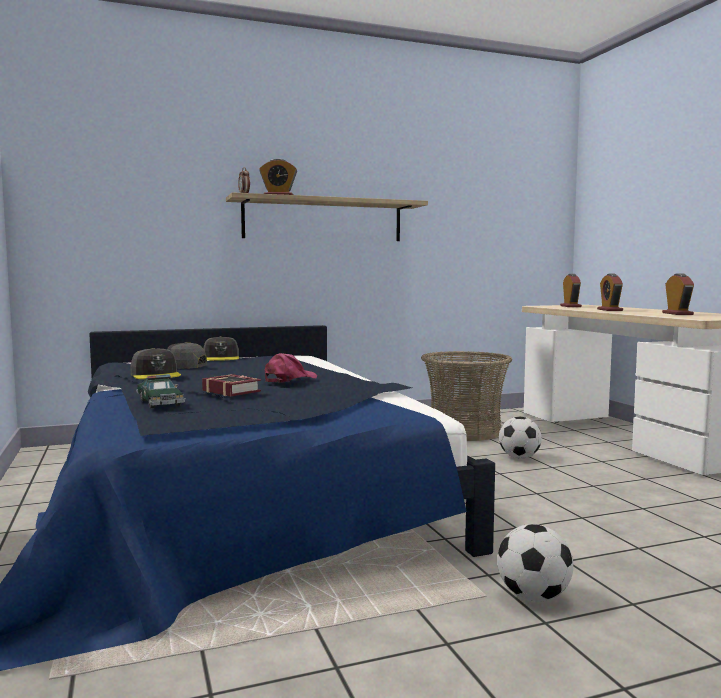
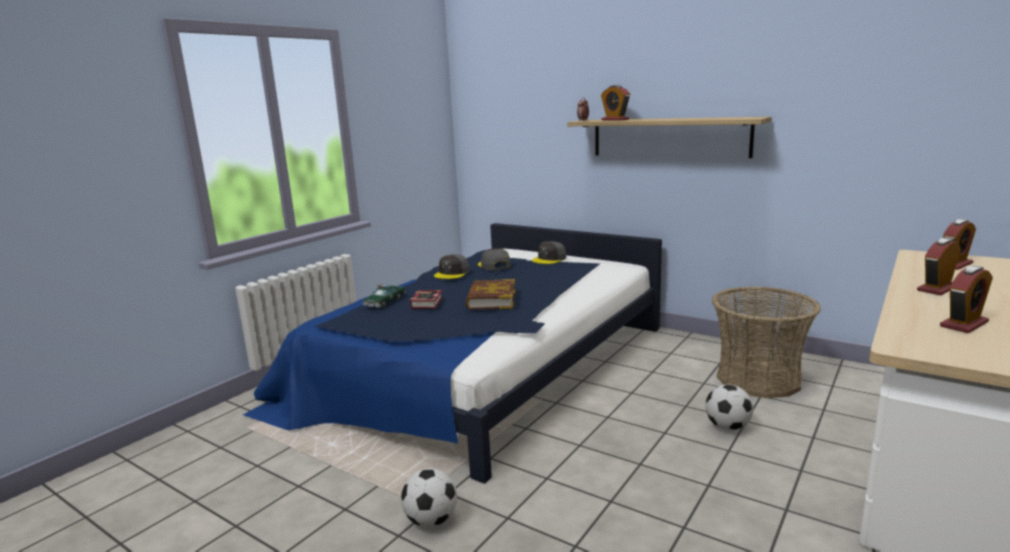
camera: 55 degrees right, 10 degrees up
(289, 379) = (491, 299): pink cap -> book

